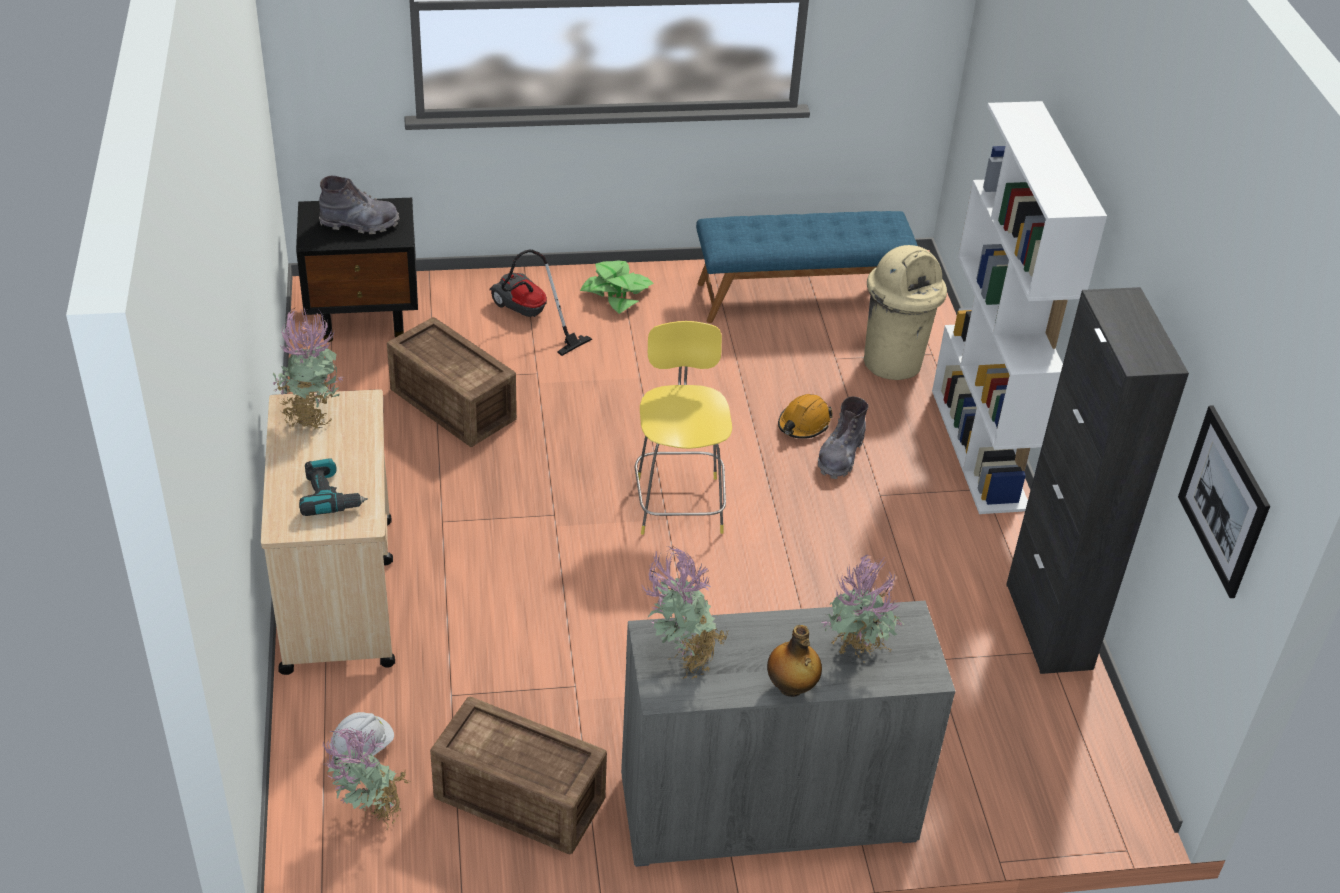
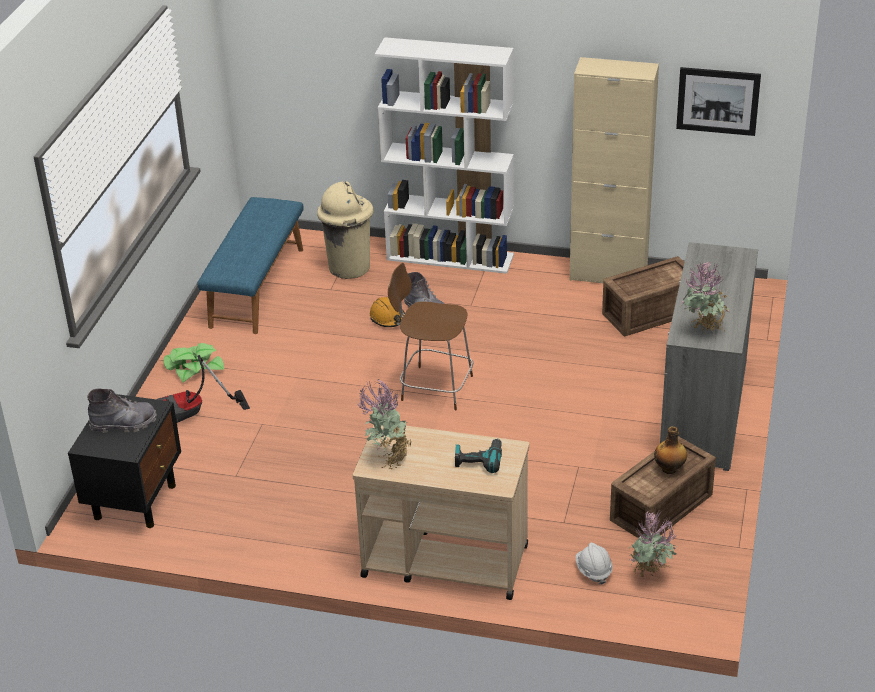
camera: 65 degrees left, 5 degrees down
(360, 224) = (124, 424): grey boot -> grey boot turned 60 degrees clockwise
(453, 402) = (270, 471): crate -> crate (648, 313)
(679, 502) = (434, 387): yellow stool -> brown stool
(791, 688) = (738, 299): bottle -> bottle (669, 469)
(856, 656) = (723, 273): potted plant -> none
(1048, 626) = (608, 275): black cabinet -> beige cabinet

